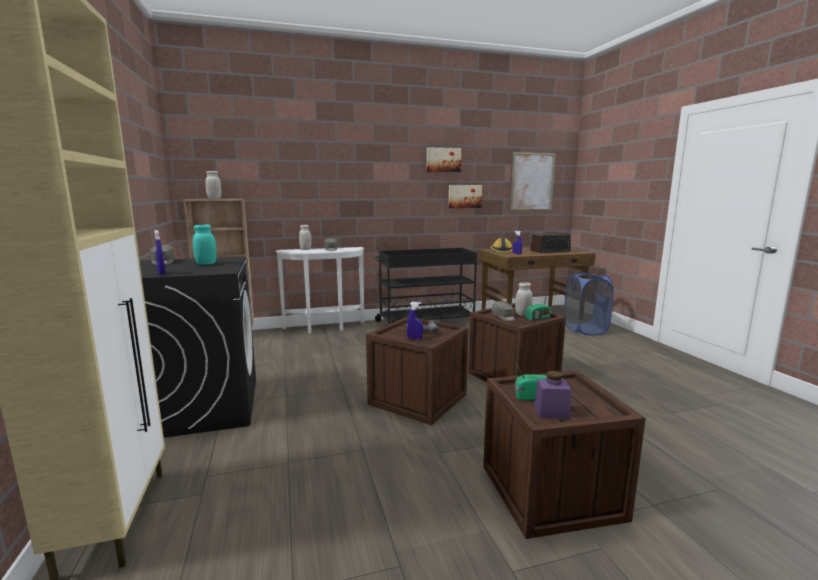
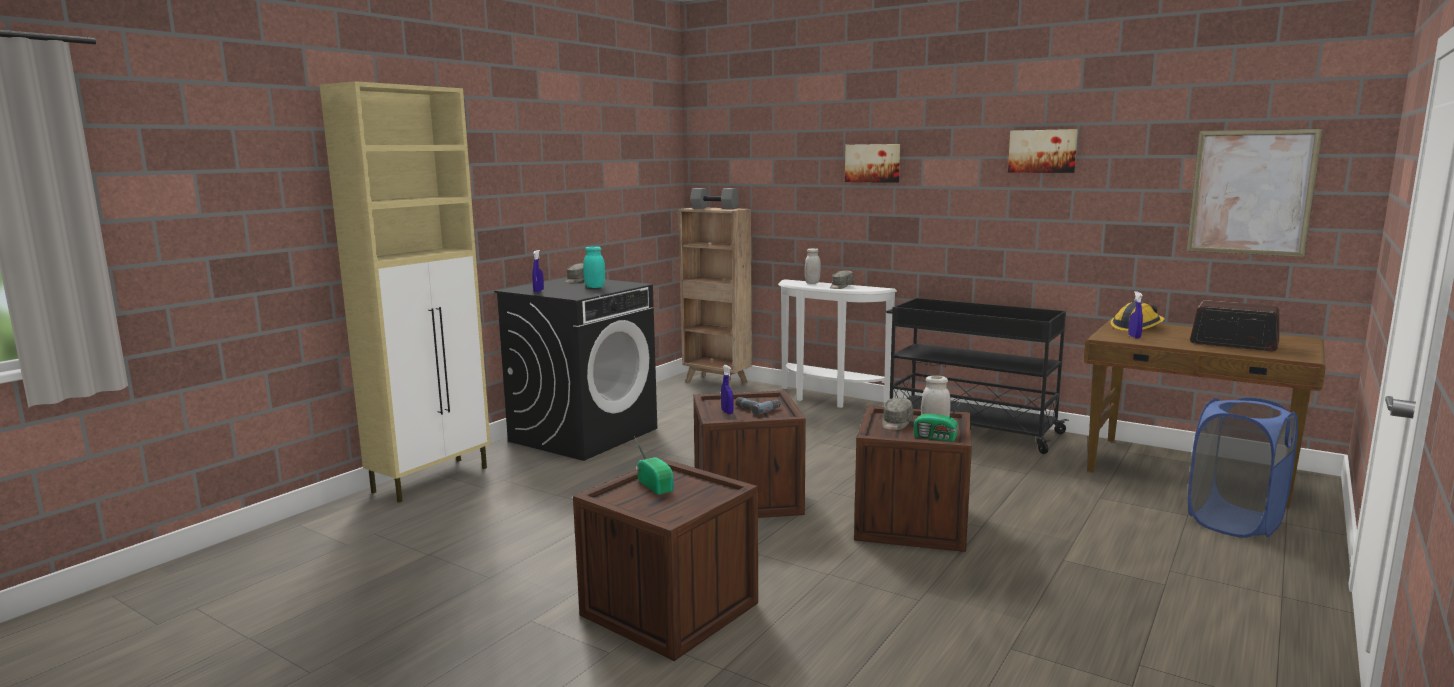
camera: 50 degrees right, 0 degrees up
(214, 198) = (715, 208): white jar -> grey dumbbell
(464, 196) = (1083, 217): picture -> picture (873, 163)
(551, 412) = (630, 498): purple jar -> none

